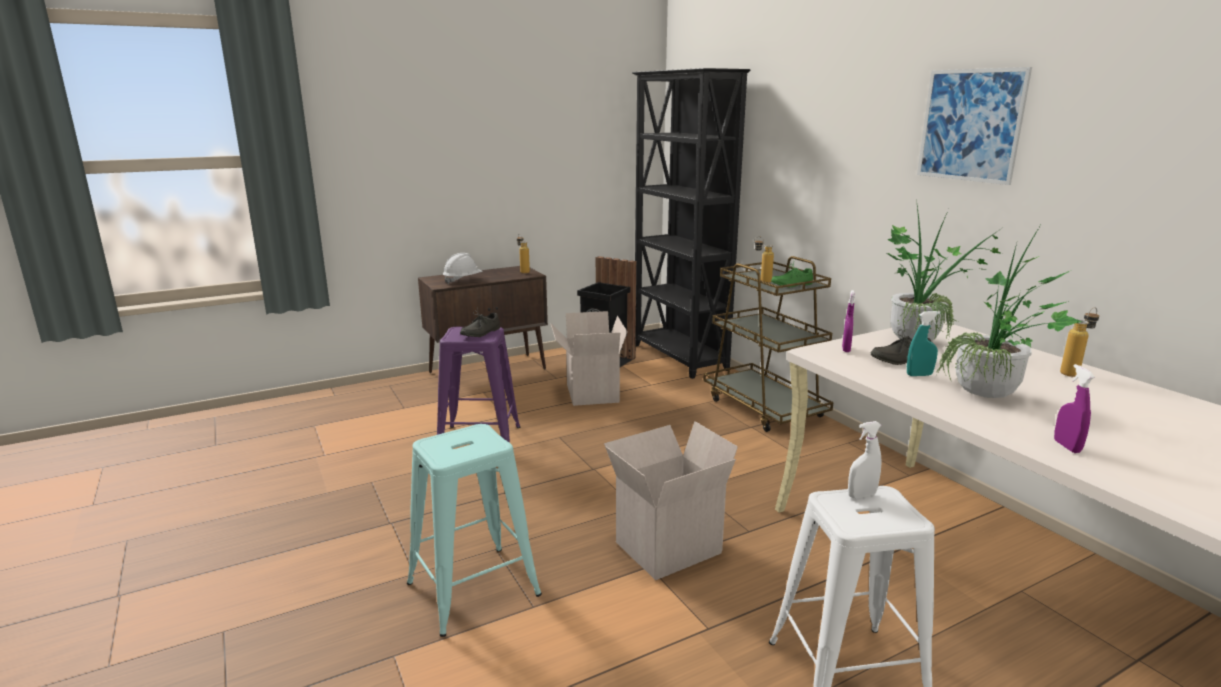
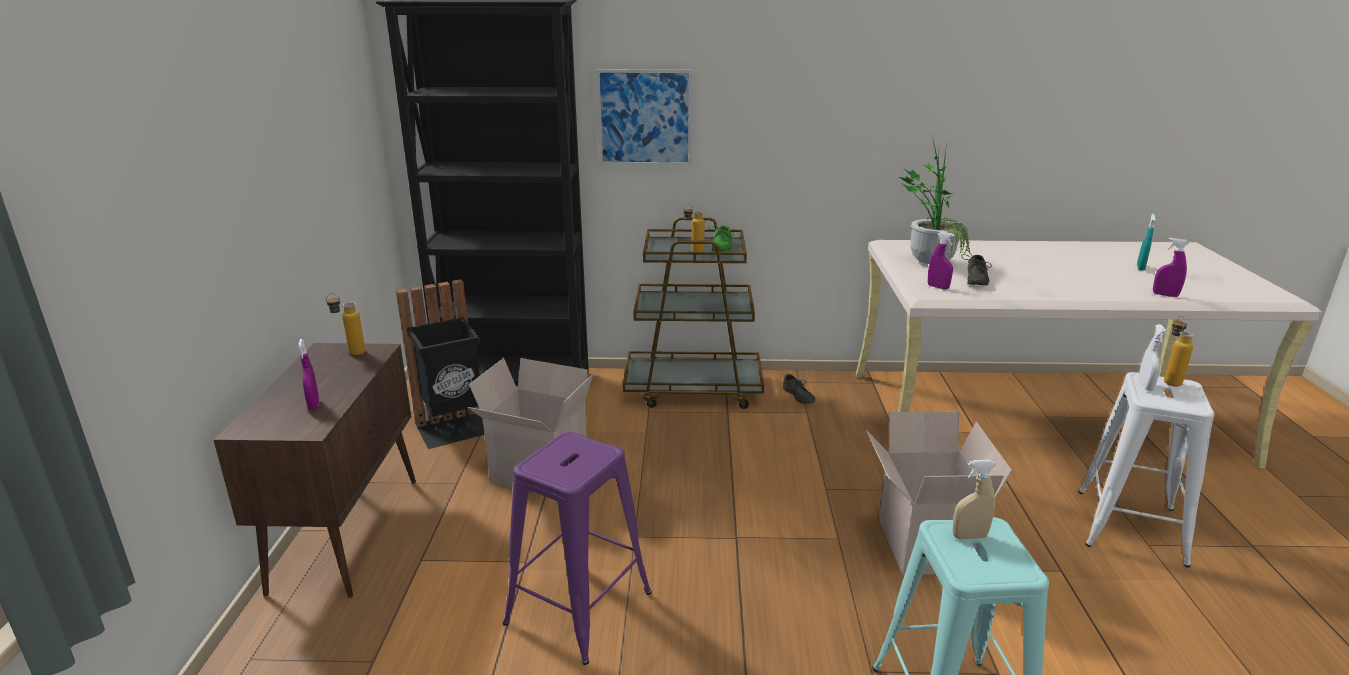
camera: 60 degrees left, 5 degrees up
(462, 280) = (314, 405): white hard hat -> purple spray bottle
(477, 439) = (969, 536): none -> beige spray bottle
(479, 333) = (575, 452): grey shoe -> grey shoe (797, 397)
(919, 375) = (1014, 285): turquoise spray bottle -> turquoise spray bottle (1140, 267)
(970, 125) = (887, 61): picture -> picture (644, 118)
(990, 399) = (1074, 284): potted plant -> none
(1073, 373) = (1029, 248): bottle -> bottle (1169, 380)

